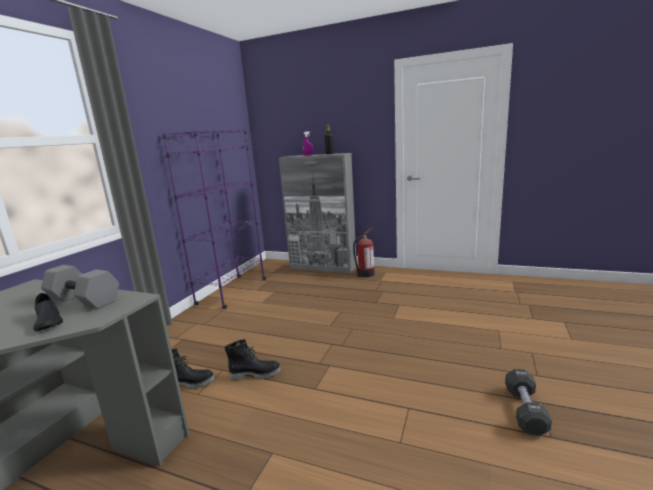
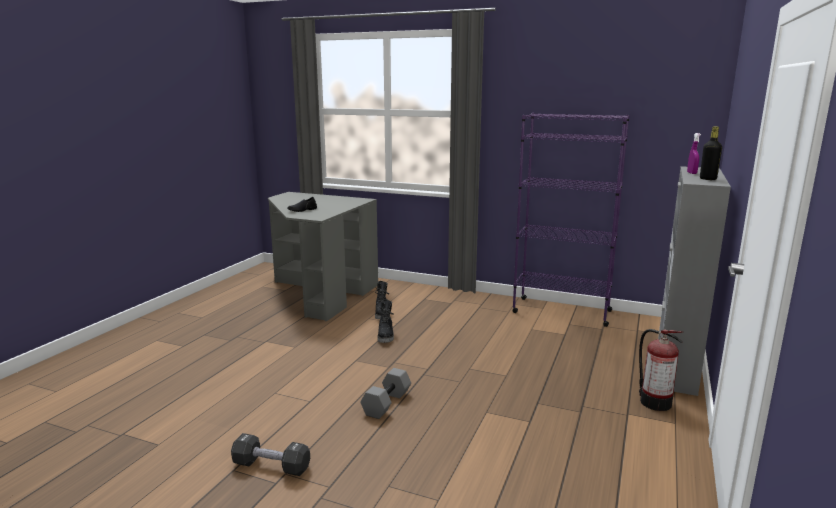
camera: 90 degrees right, 0 degrees up
(85, 300) = (327, 211): grey dumbbell -> grey dumbbell (387, 404)

